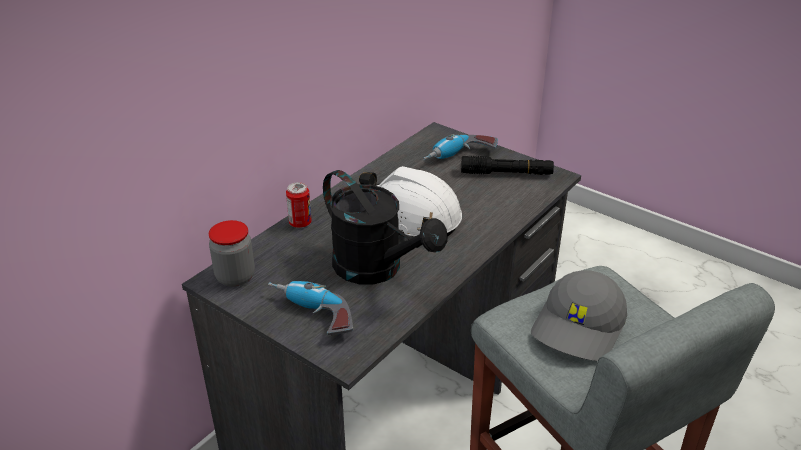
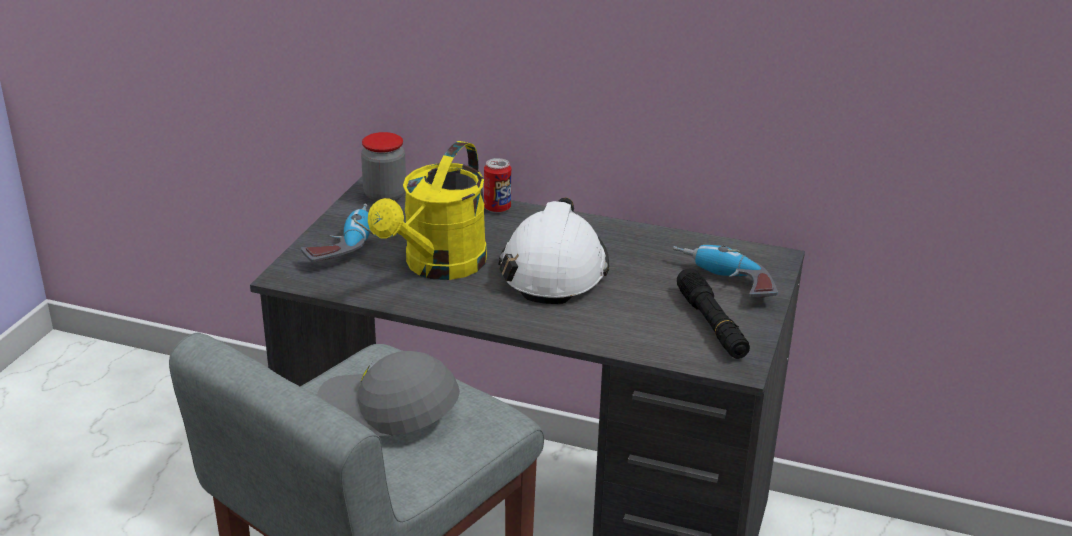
camera: 70 degrees right, 5 degrees down
(377, 269) = (438, 267): black watering can -> yellow watering can

